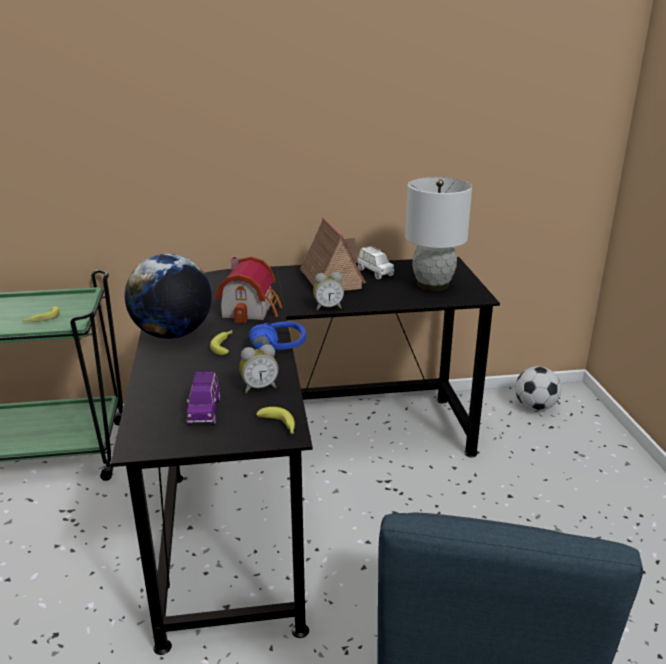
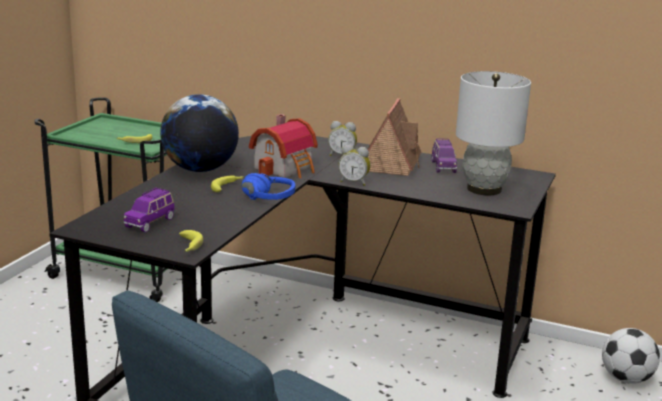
camera: 30 degrees right, 5 degrees down
(259, 387) = (211, 220): alarm clock -> alarm clock (342, 155)
(374, 272) = (443, 167): white toy car -> purple toy car

